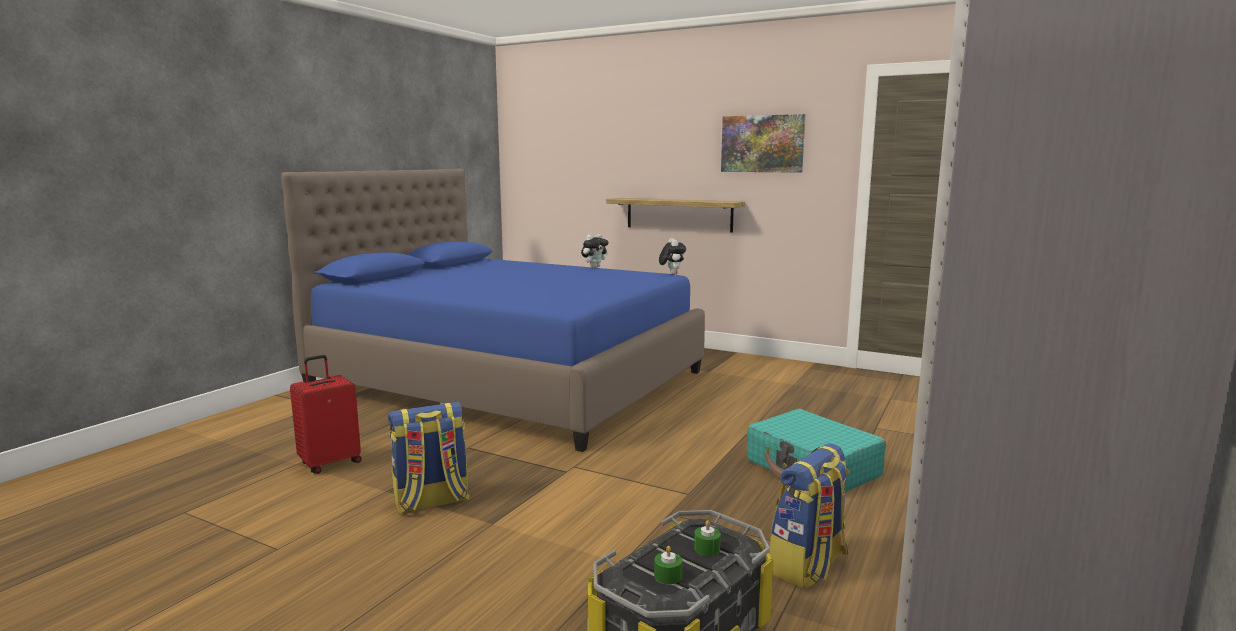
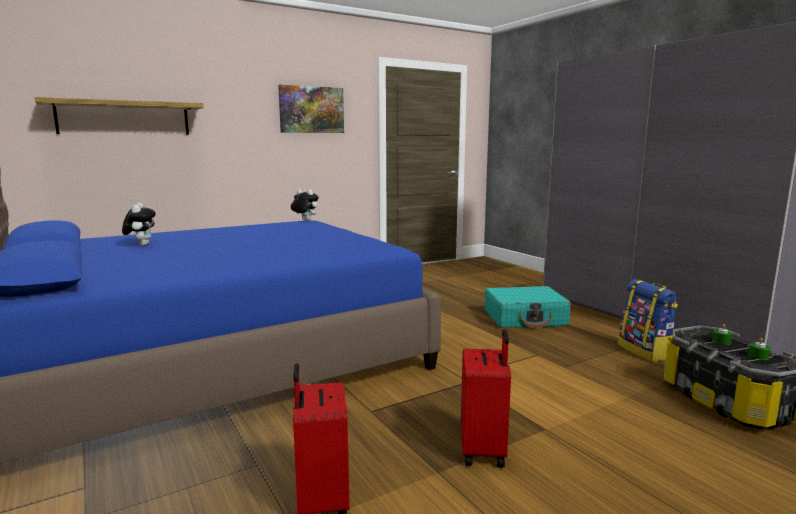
camera: 60 degrees left, 0 degrees up
(431, 502) = (484, 450): backpack -> red suitcase
(594, 267) = (225, 226): plush toy -> plush toy (141, 245)
(679, 214) = (243, 172): shelf -> shelf (124, 118)

